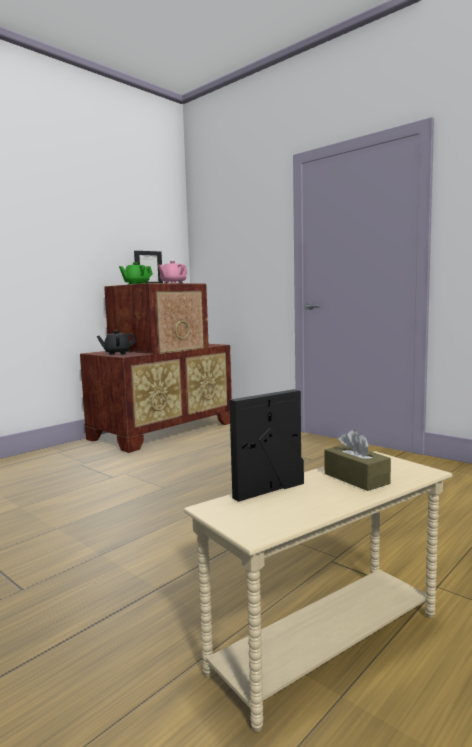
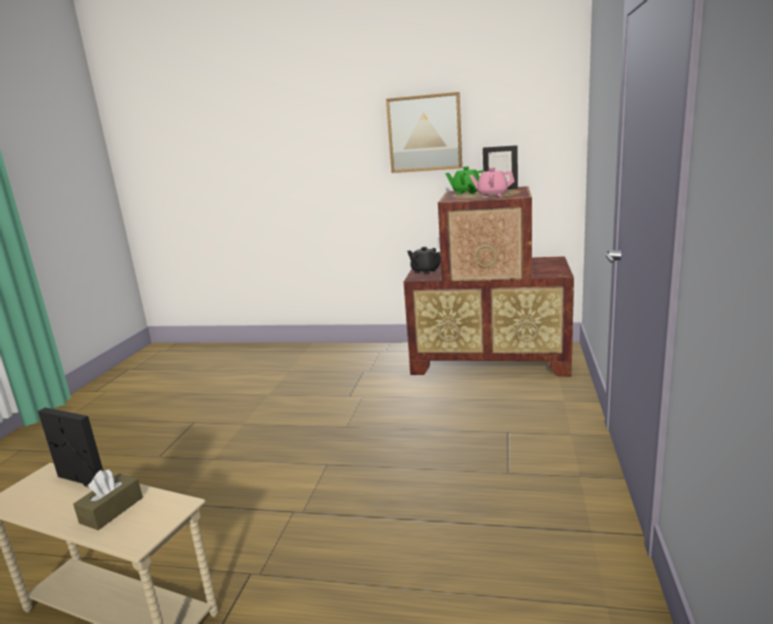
camera: 60 degrees right, 10 degrees up
(82, 232) = (424, 133): none -> picture

